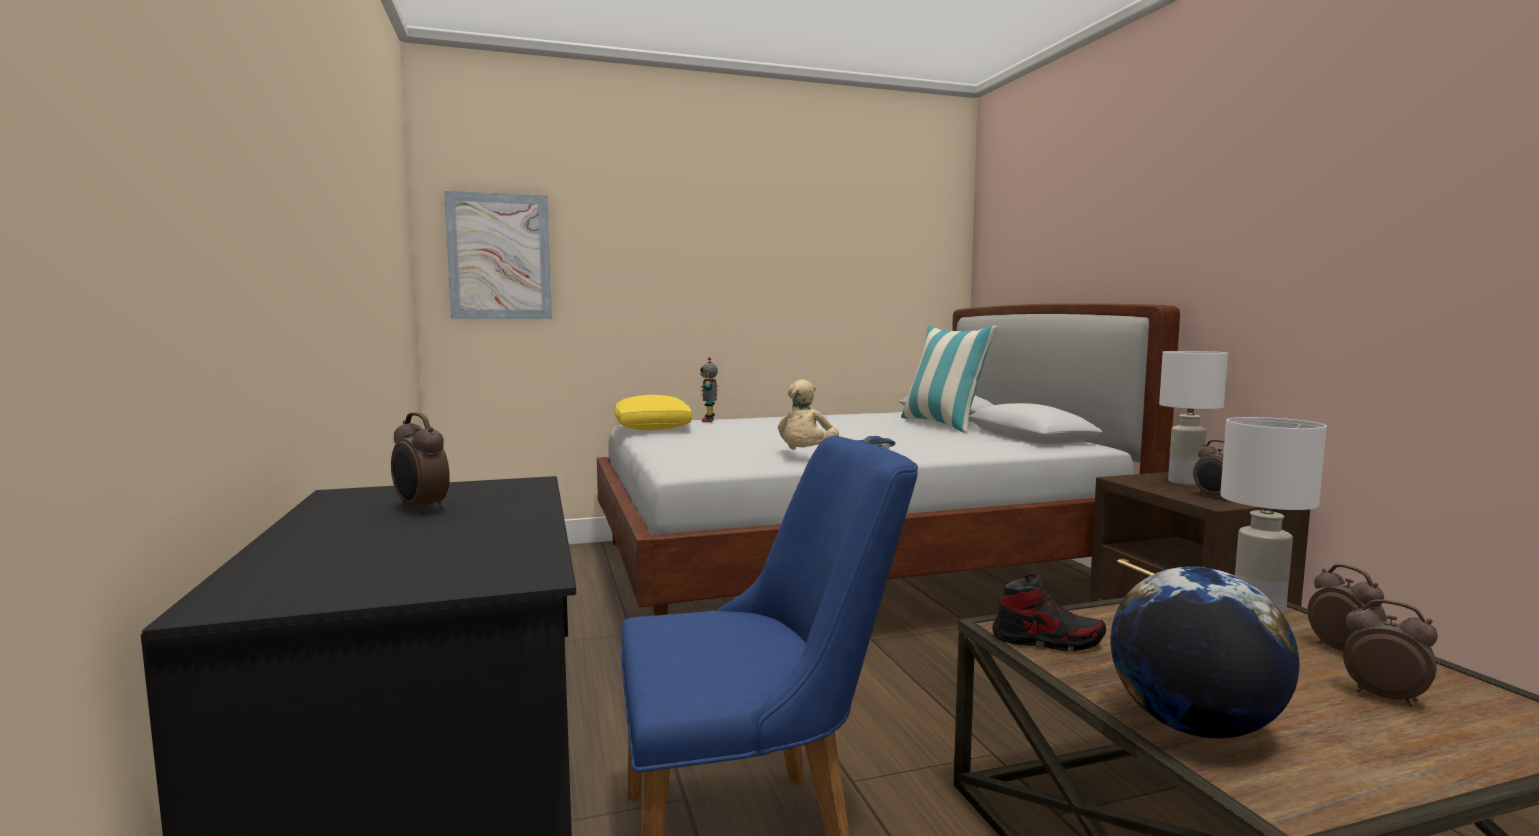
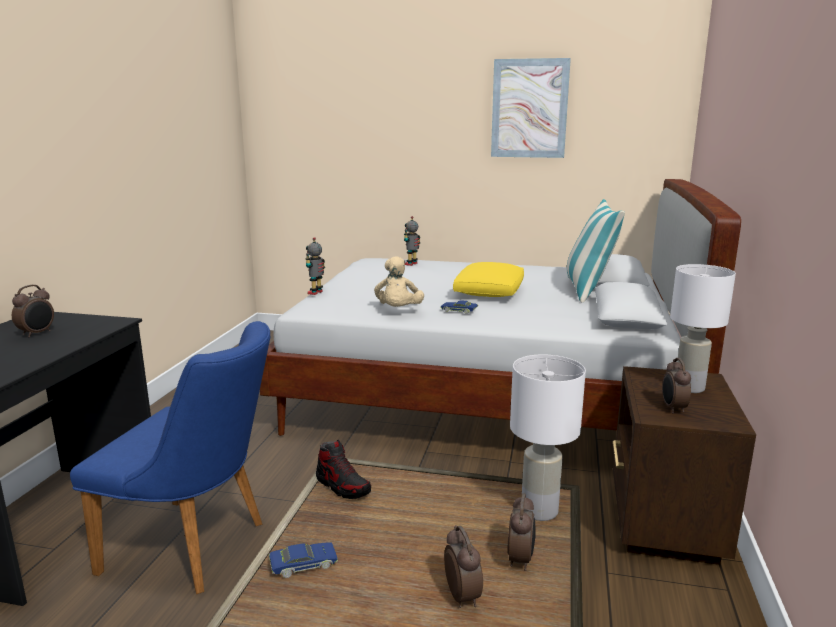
camera: 30 degrees right, 10 degrees up
(420, 509) = (37, 333): alarm clock -> alarm clock turned 135 degrees counterclockwise
(499, 256) = (293, 133): picture -> picture (529, 109)
(652, 428) = (368, 266): yellow pillow -> yellow pillow (489, 292)
(656, 453) = (316, 293): none -> toy robot
(806, 456) = (398, 311): beige plush toy -> beige plush toy turned 45 degrees counterclockwise
(1193, 726) = (303, 564): globe -> blue toy car

